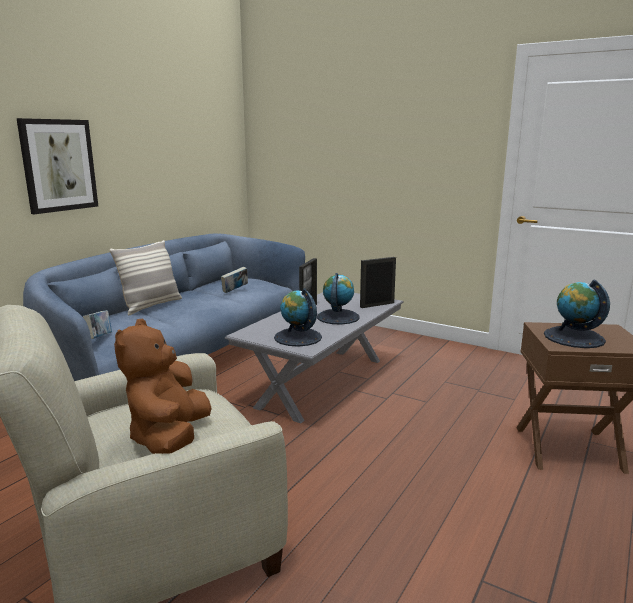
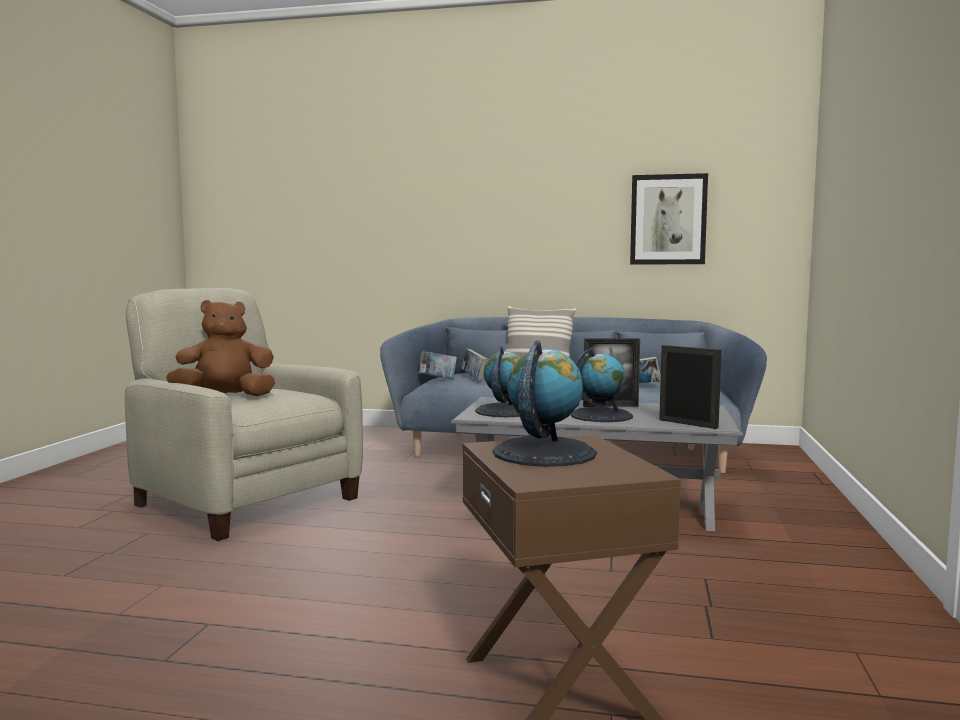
camera: 70 degrees right, 10 degrees down
(58, 165) = (507, 226): picture -> picture (668, 219)
(125, 325) = (474, 378): none -> book

